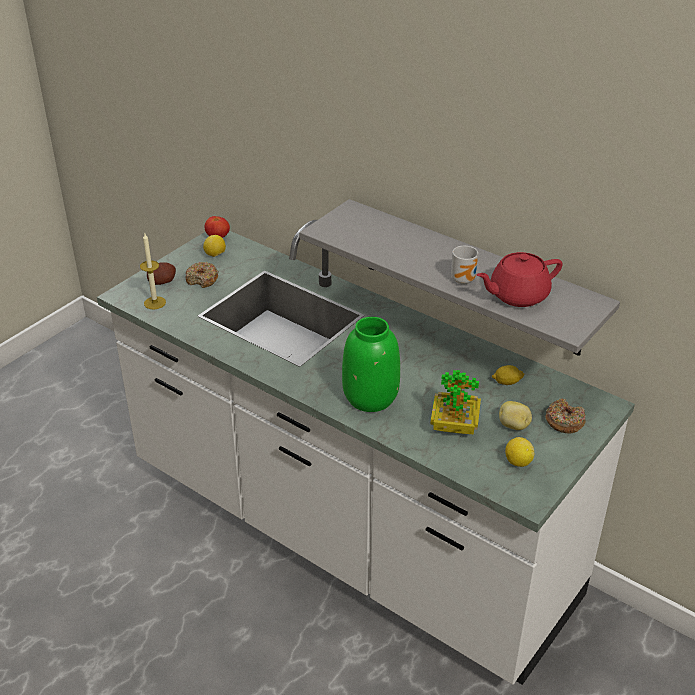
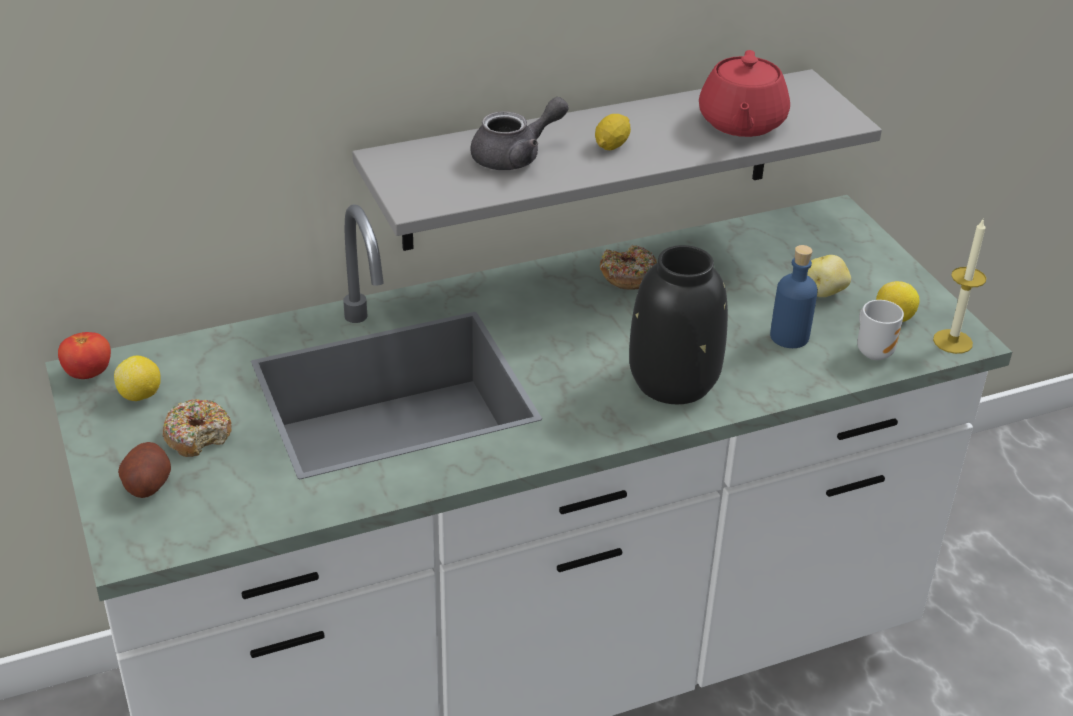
camera: 60 degrees left, 0 degrees up
(155, 303) = (203, 516): candle -> candle (952, 341)
(369, 398) = (673, 382): green vase -> black vase
(395, 240) = (516, 156): none -> grey teapot
(454, 426) = (789, 336): potted plant -> blue bottle
(464, 280) = (670, 144): mug -> mug (874, 351)
(507, 382) = (735, 260): lemon -> lemon (611, 145)
(564, 421) = (843, 253): donut -> donut (628, 276)

